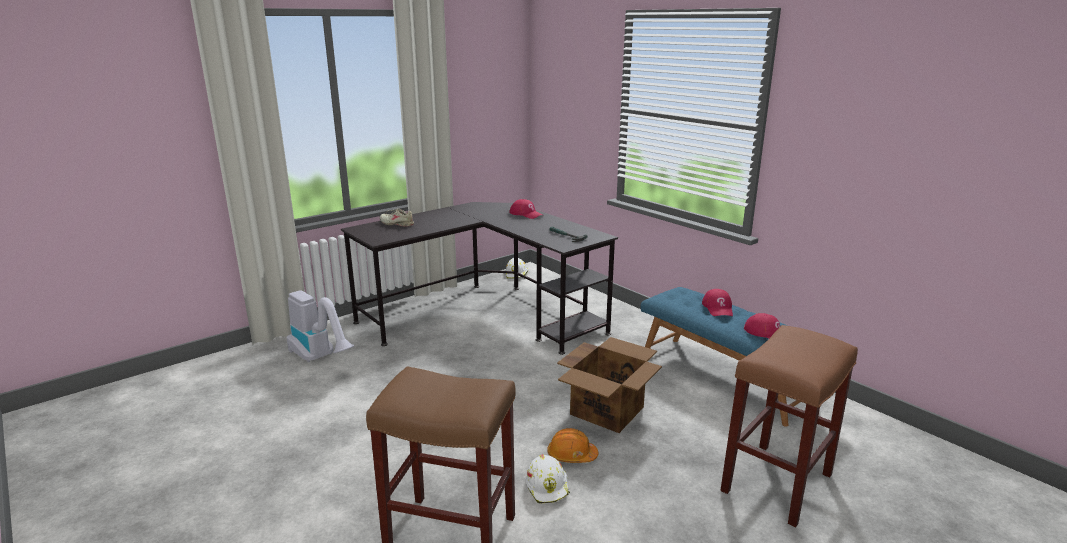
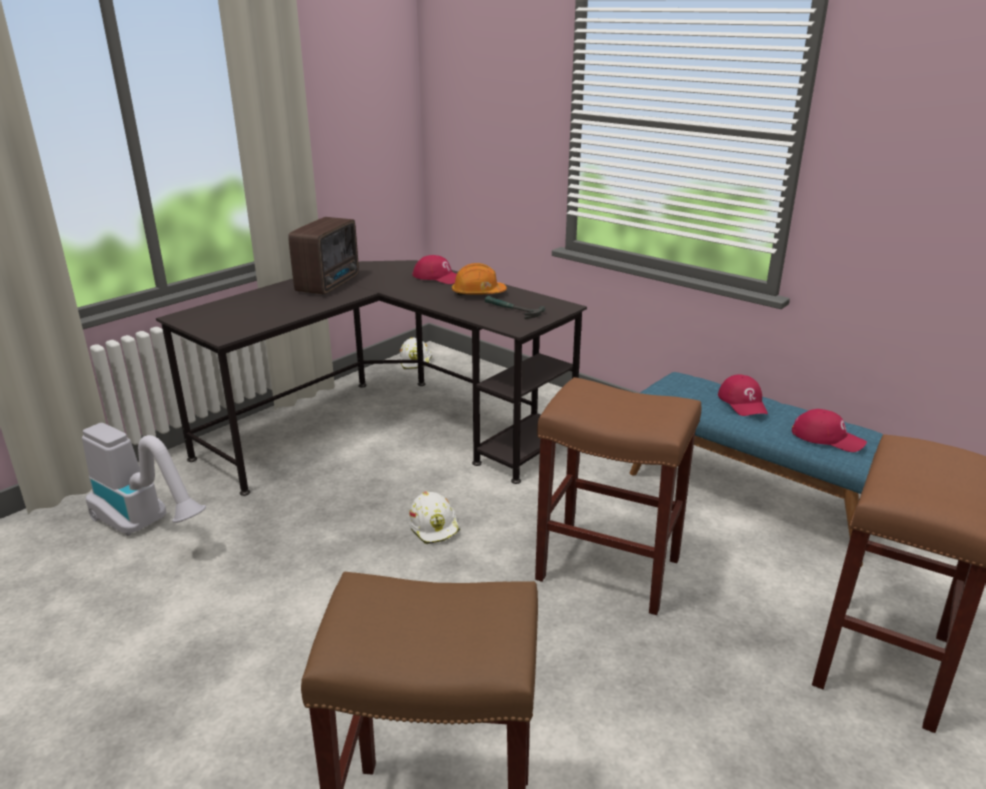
camera: 10 degrees left, 5 degrees up
(397, 224) = (246, 304): beige shoe -> none
(454, 214) = (330, 284): none -> radio
(548, 486) = (564, 713): white hard hat -> white hard hat (435, 526)
(571, 455) = (581, 653): orange hard hat -> orange hard hat (478, 293)
(608, 410) = (610, 569): cardboard box -> brown stool

